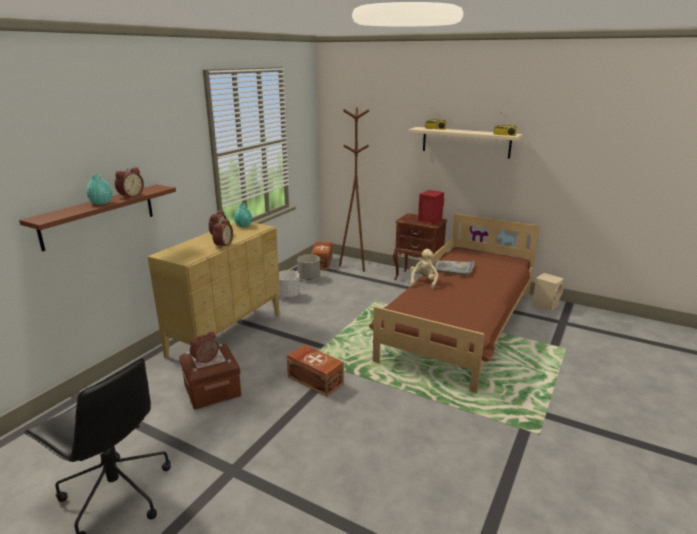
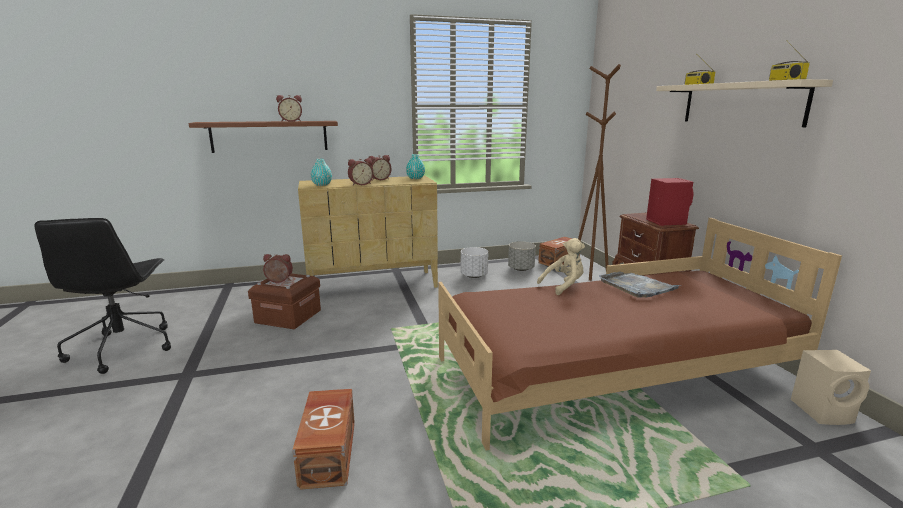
camera: 45 degrees right, 5 degrees down
(101, 203) = (261, 121): turquoise vase -> turquoise vase (322, 185)
(315, 379) = (363, 346): brown storage box -> brown storage box (330, 452)

